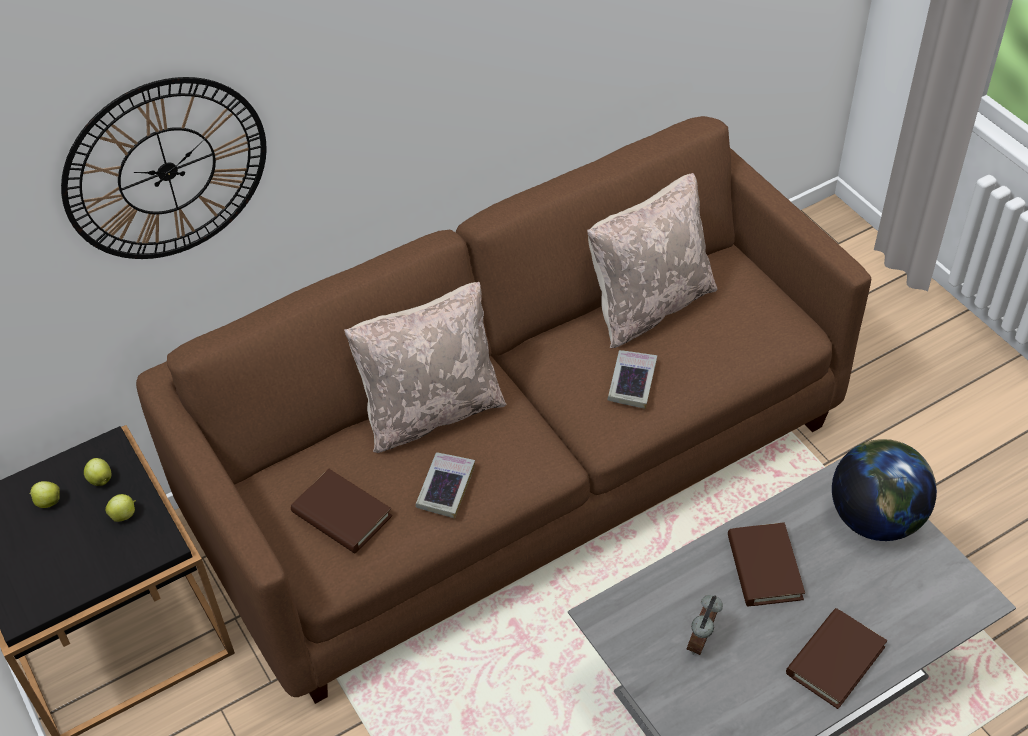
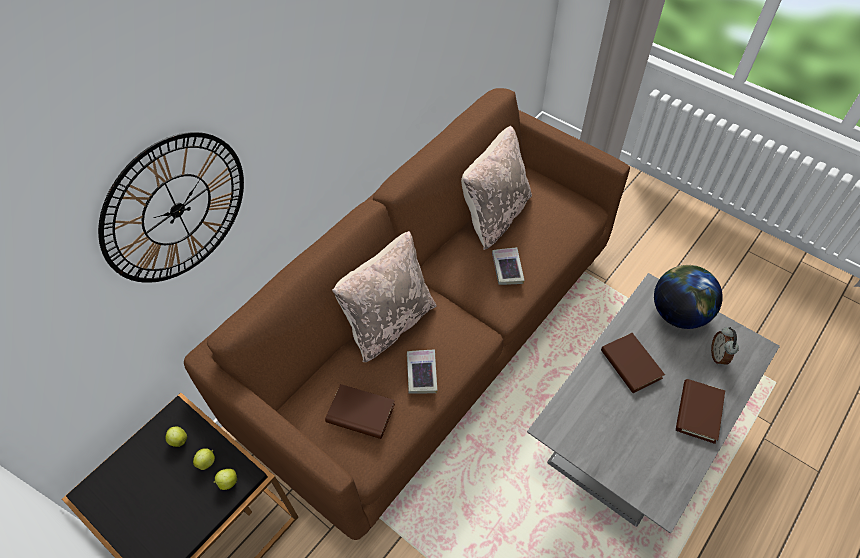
camera: 20 degrees left, 5 degrees up
(48, 502) = (145, 469): apple -> apple (228, 482)
(702, 642) = (617, 425): alarm clock -> alarm clock (718, 356)

